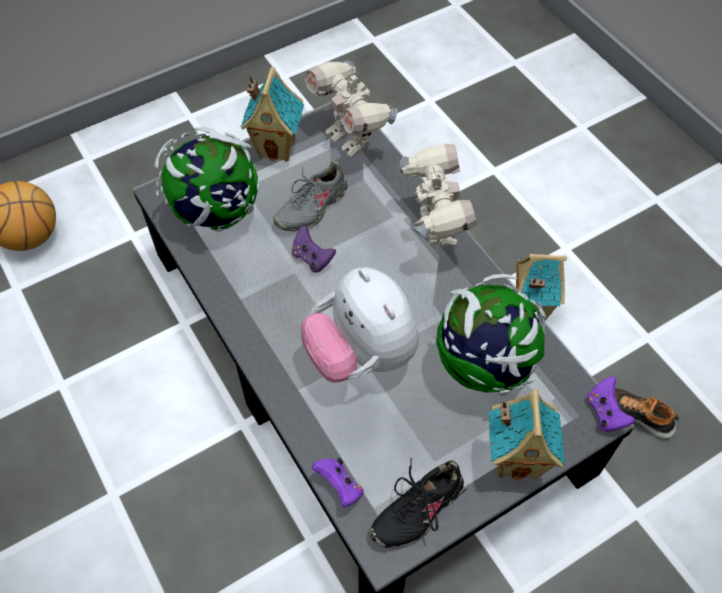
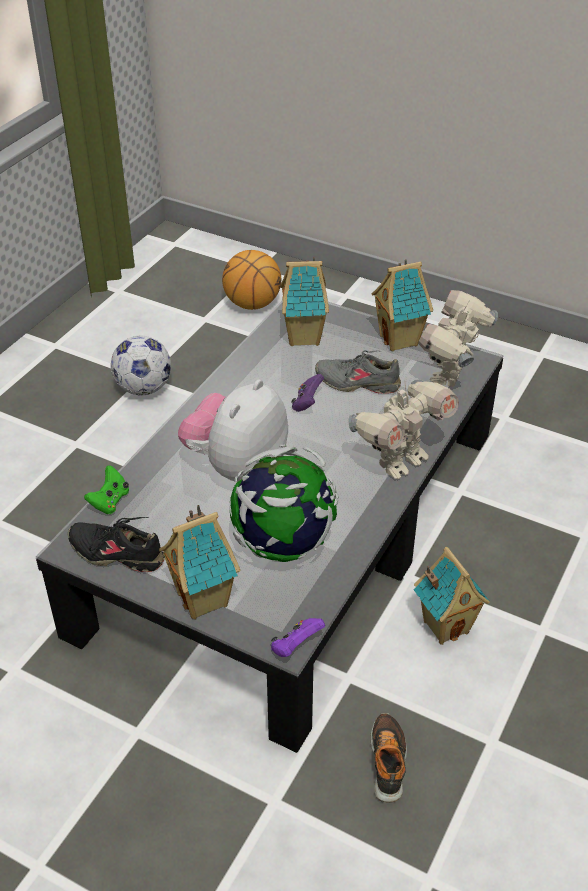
camera: 60 degrees right, 15 degrees down
(77, 393) = (143, 388): none -> football
(216, 213) = (305, 337): globe -> toy house
(340, 486) = (110, 501): purple game controller -> green game controller

